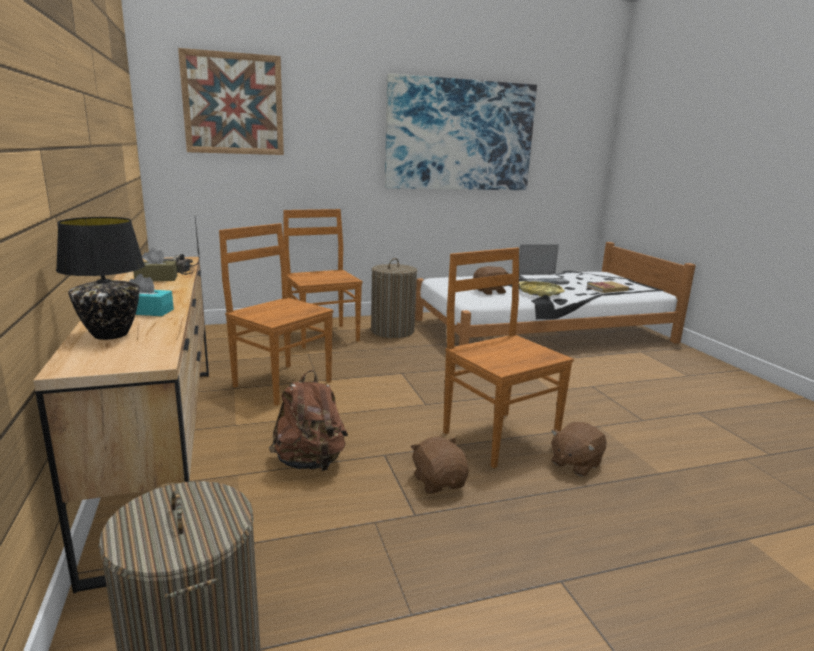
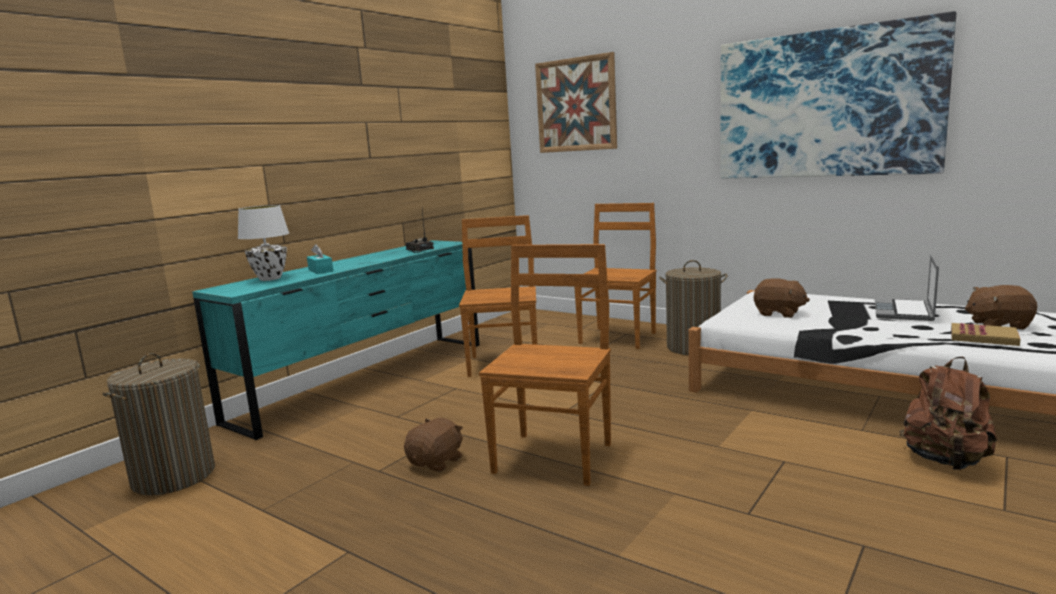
camera: 55 degrees right, 5 degrees down
(109, 334) = (270, 278): black table lamp -> white table lamp
(156, 279) = (392, 254): brown tissue box -> none
(163, 448) = (366, 380): brown dresser -> turquoise dresser
(310, 462) = (404, 416): brown backpack -> brown backpack (945, 461)
(540, 292) = (842, 324): yellow tray -> none
(542, 280) = (904, 312): laptop -> laptop turned 75 degrees clockwise
(575, 463) = (560, 504): brown plush toy -> brown plush toy (998, 325)

